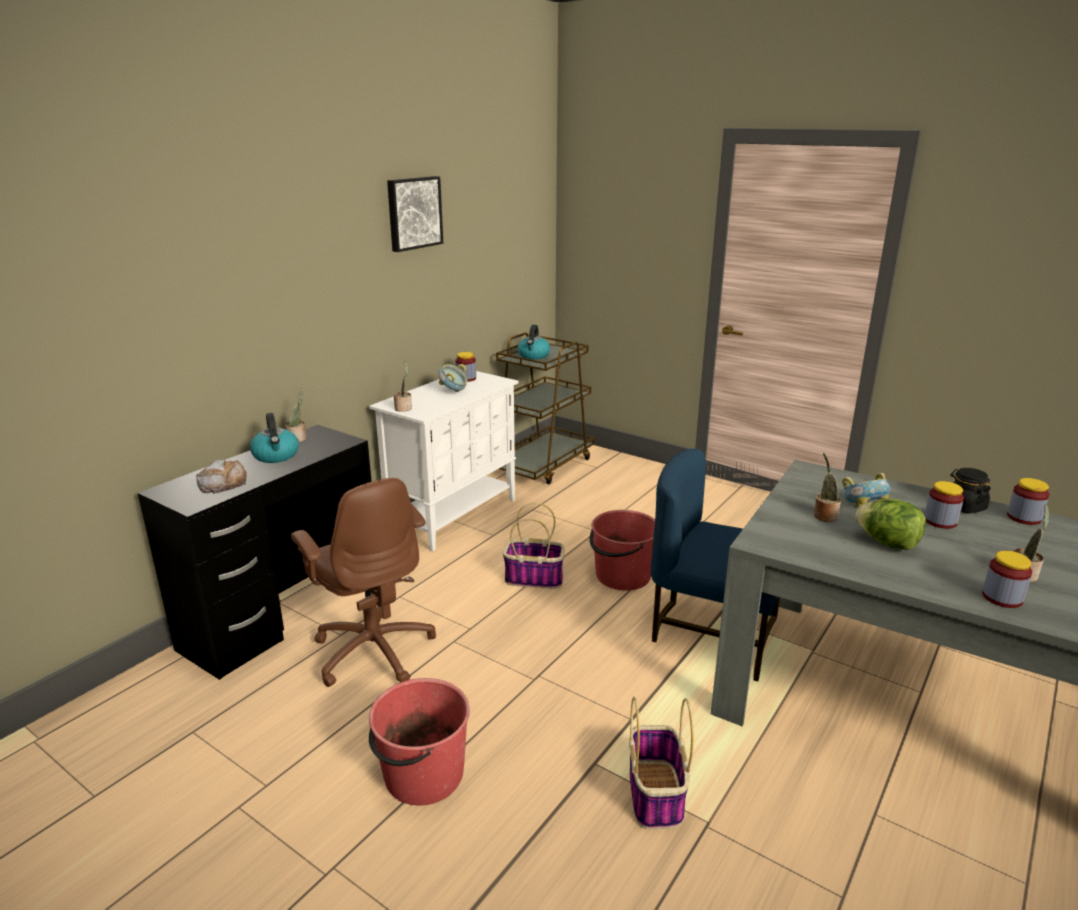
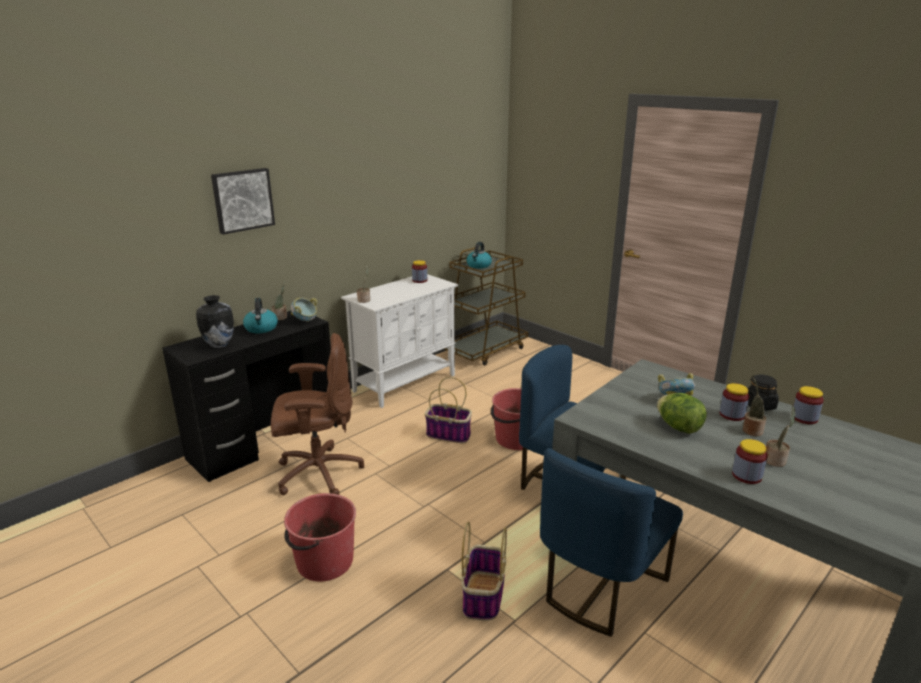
camera: 10 degrees right, 0 degrees up
(223, 483) = (219, 345): bread -> vase
(374, 650) = (317, 473): brown office chair -> brown office chair turned 75 degrees counterclockwise
(413, 213) = (381, 156): picture -> picture (242, 200)
(453, 391) = (406, 289): bowl -> bowl (305, 321)
(798, 760) = (600, 587): none -> blue chair
(824, 515) = (640, 403): potted plant -> potted plant (751, 430)

